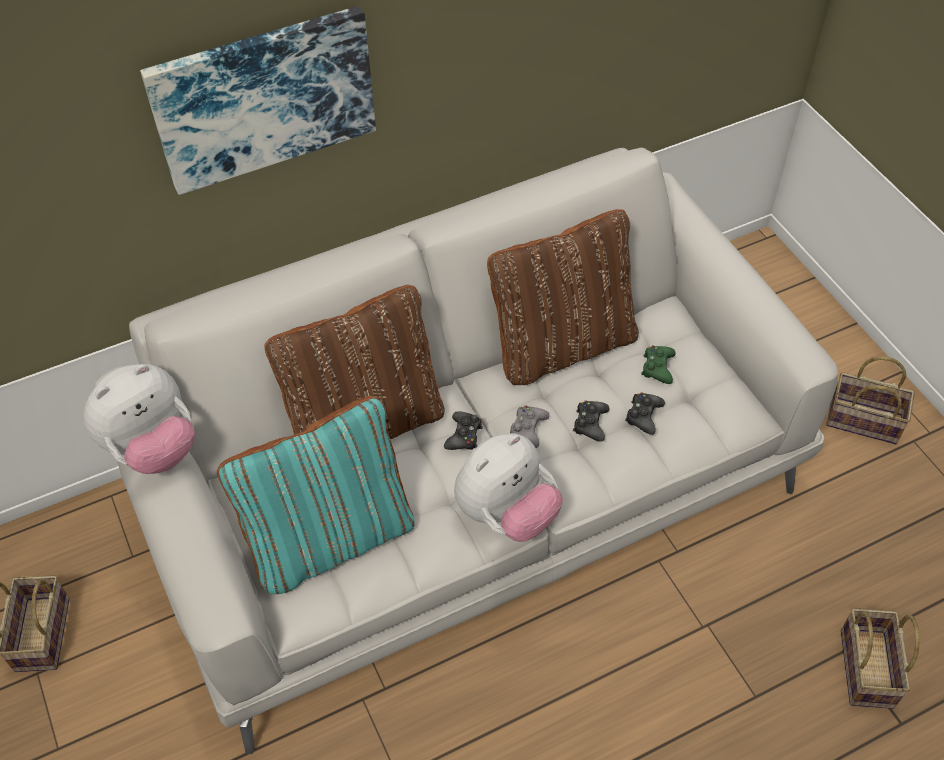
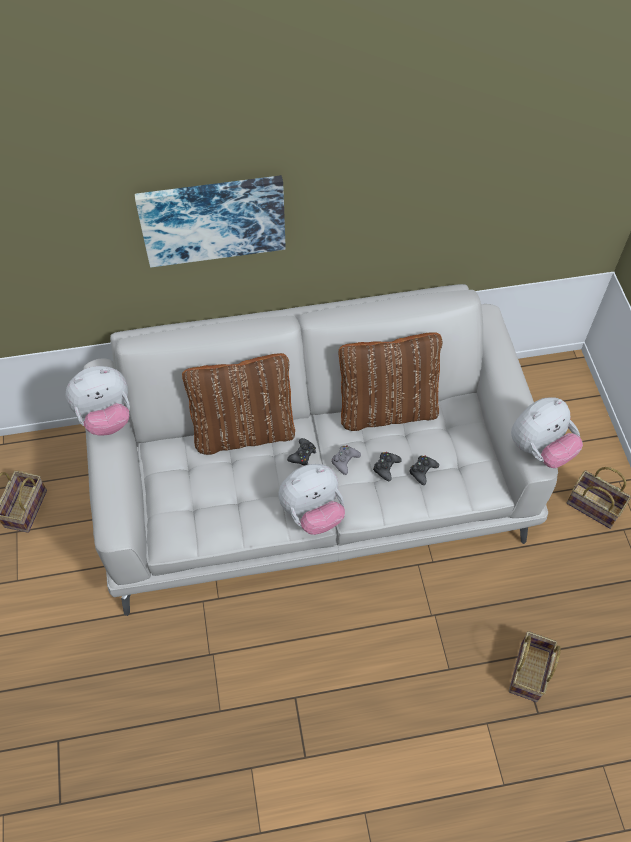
camera: 15 degrees right, 5 degrees up
(330, 538) = (199, 499): turquoise pillow -> none
(657, 367) = (444, 440): green game controller -> none
(803, 340) = (540, 449): none -> plush toy

